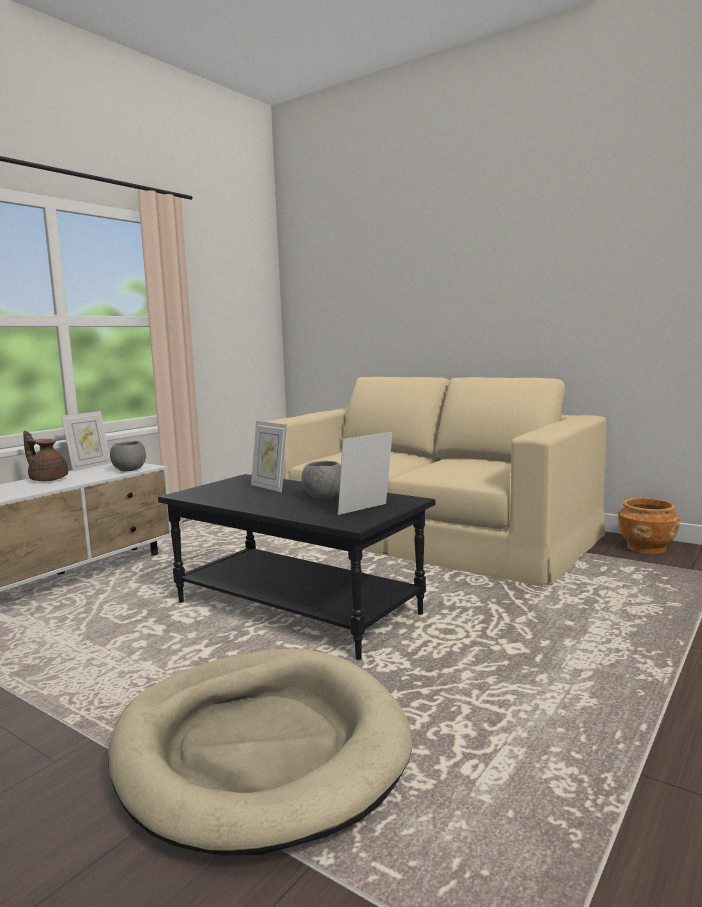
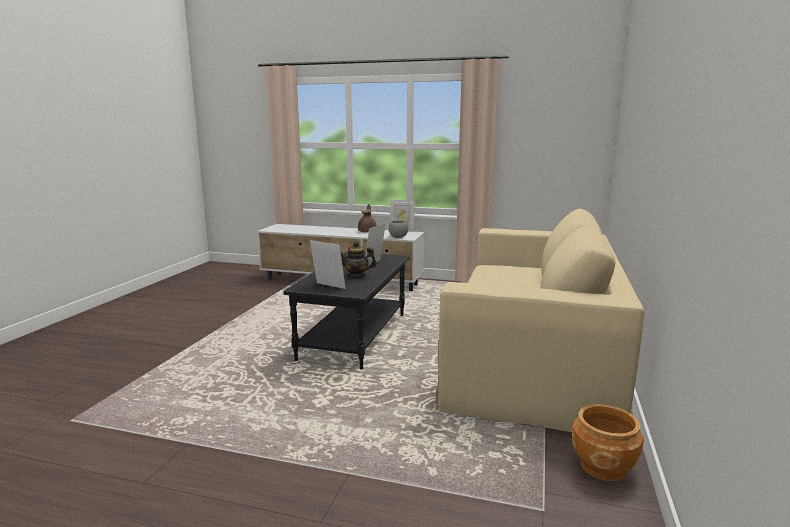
camera: 70 degrees right, 5 degrees up
(260, 749) = (215, 354): beige dog bed -> none
(324, 497) = (357, 276): grey bowl -> teapot

